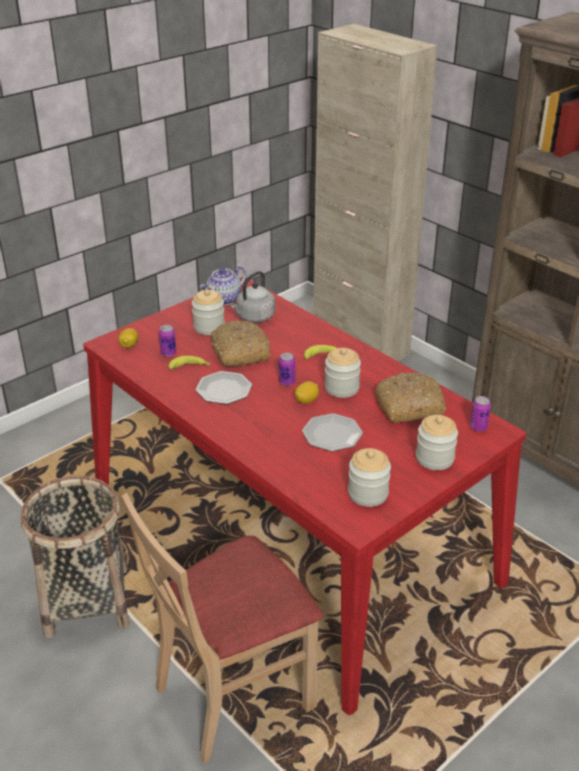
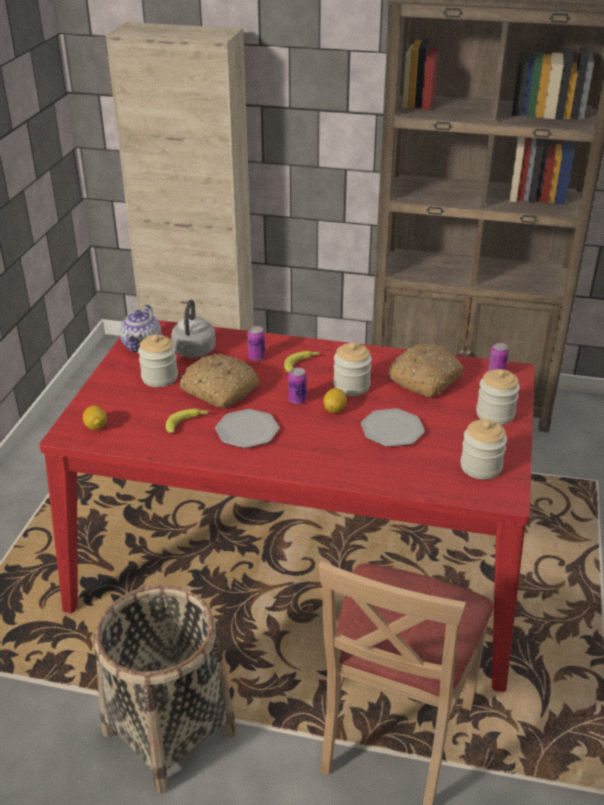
camera: 35 degrees left, 0 degrees up
(168, 353) = (148, 418): can -> can (256, 357)

